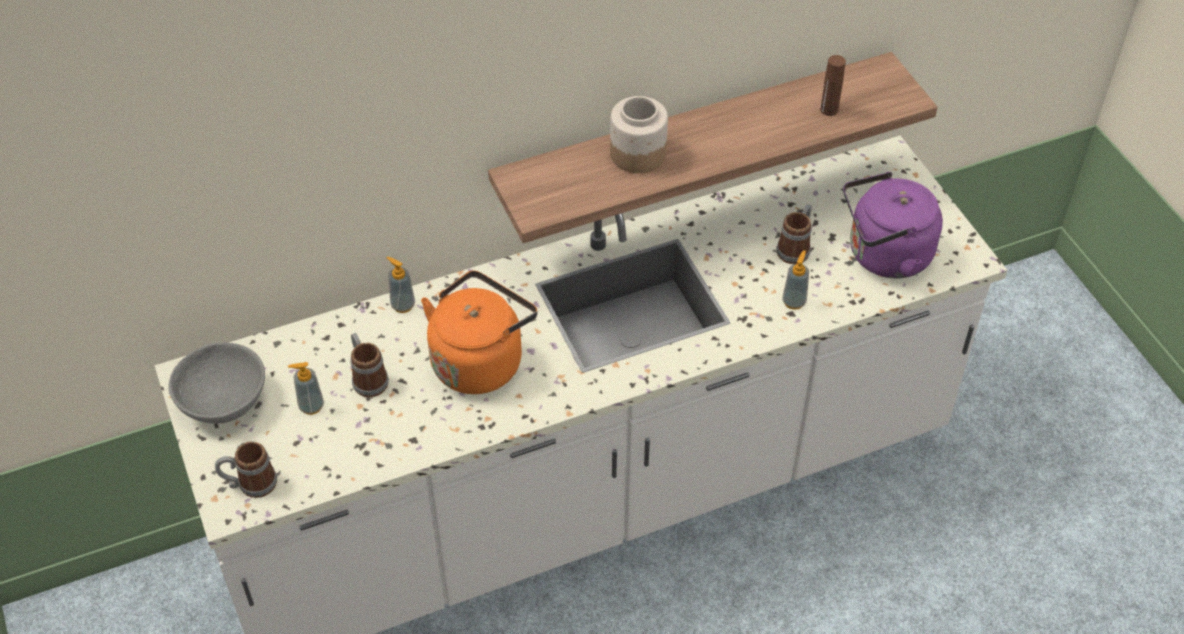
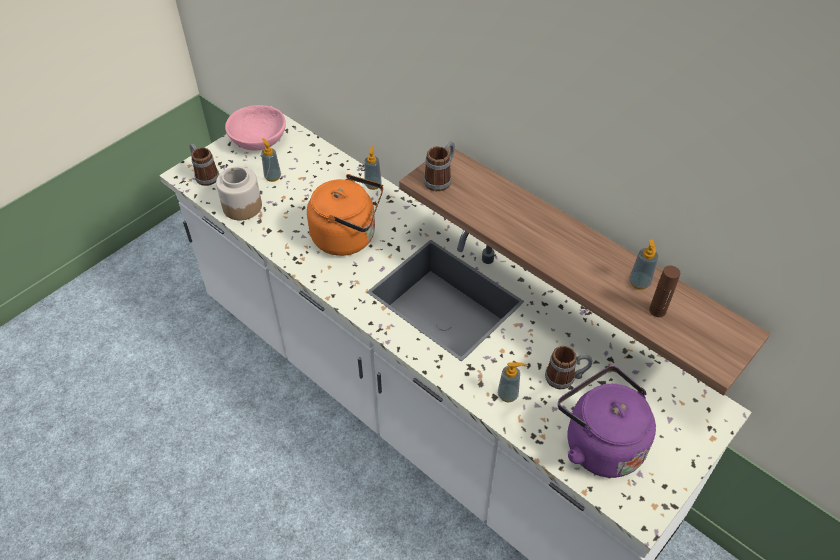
camera: 65 degrees right, 0 degrees up
(222, 400) = (259, 140): grey bowl -> pink bowl
(367, 378) = (306, 192): mug -> mug (441, 178)
(637, 154) = (517, 211): jar -> jar (242, 206)
(788, 106) = (639, 282): none -> soap dispenser

